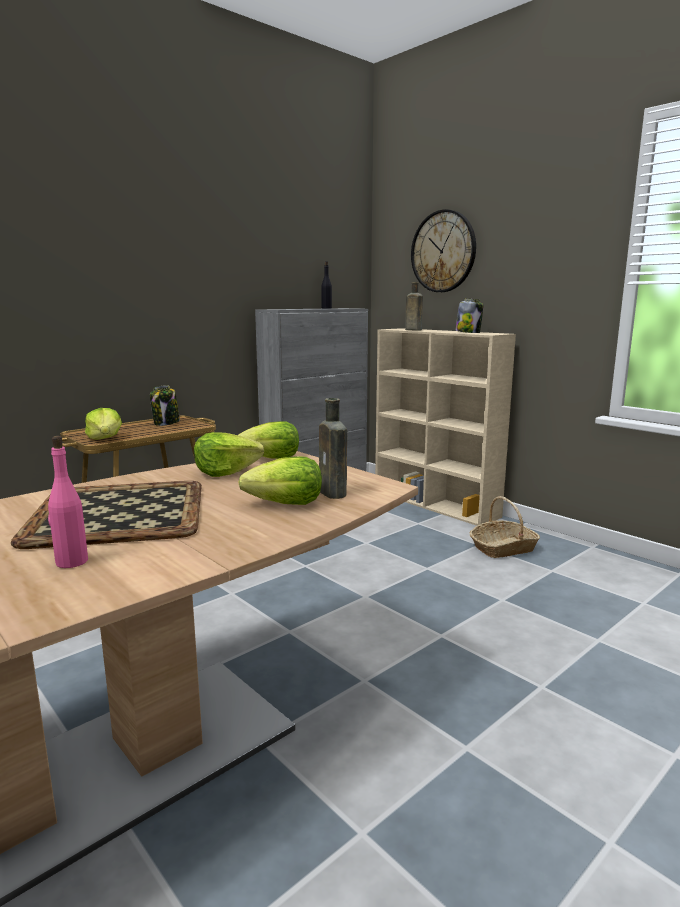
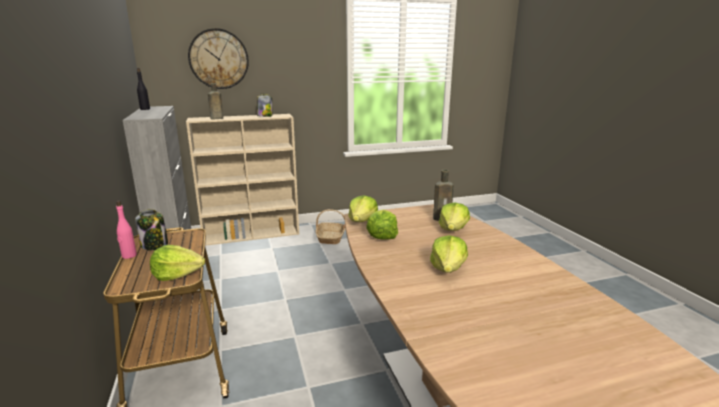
camera: 65 degrees left, 5 degrees up
(71, 562) = (521, 283): pink bottle -> pink bottle (129, 255)
(120, 514) = (448, 268): tray -> lettuce

